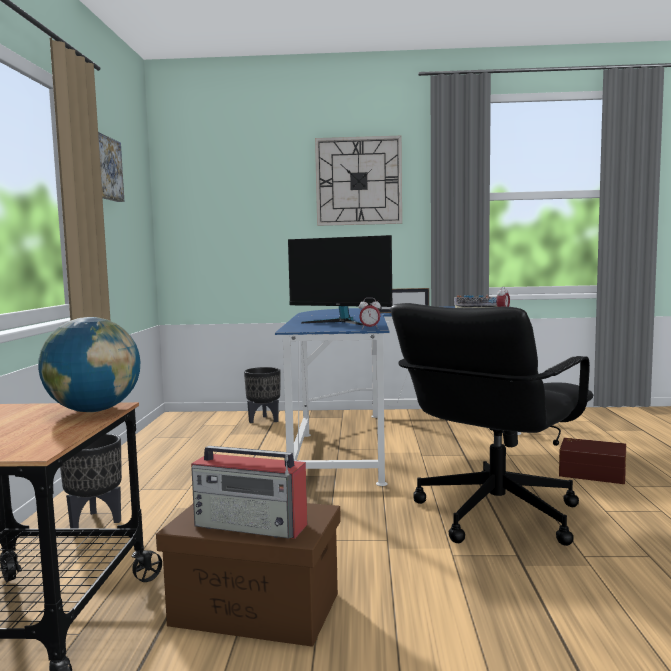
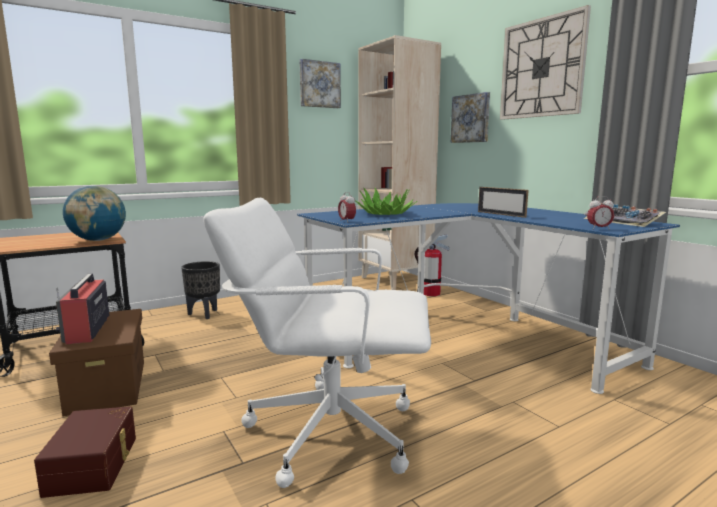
camera: 55 degrees right, 5 degrees up
(196, 420) = (395, 280): none -> beige bookcase
(264, 420) = (430, 293): black planter -> fire extinguisher
(275, 223) = (471, 118): none -> picture
(341, 322) = (385, 214): monitor -> potted plant
(494, 514) = (329, 430): black office chair -> white office chair
(592, 472) = (537, 467): brown storage box -> brown storage box (95, 465)

